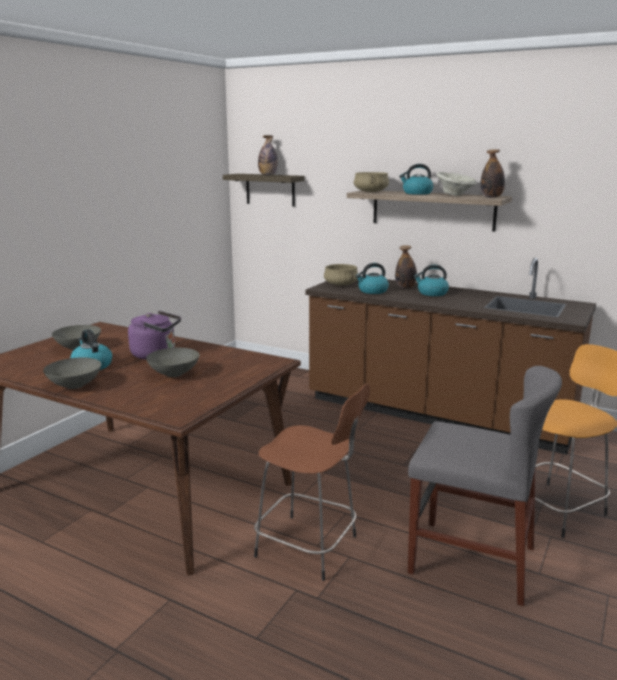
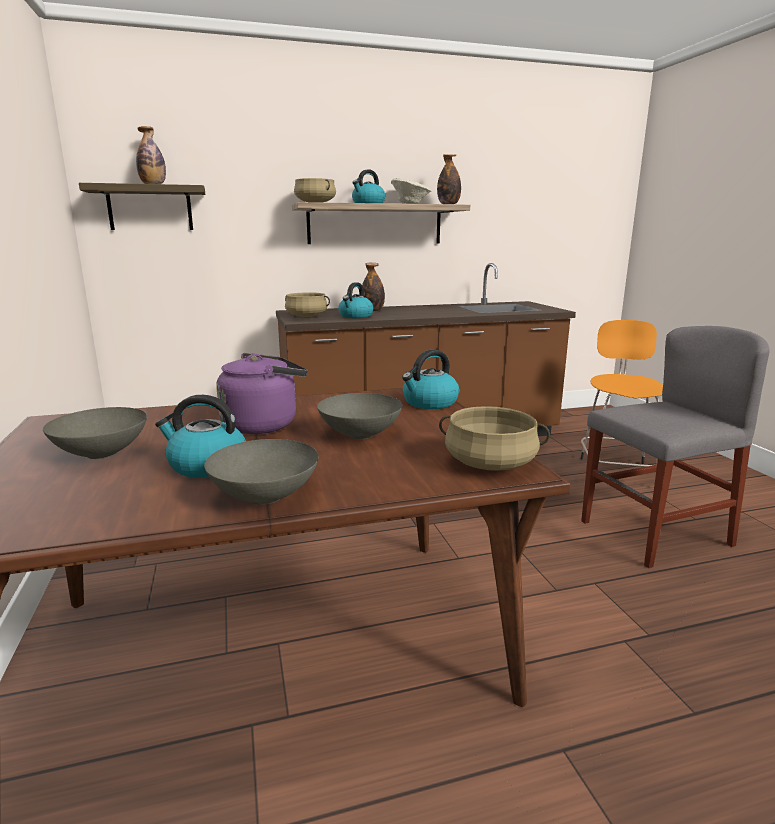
camera: 45 degrees left, 0 degrees up
(177, 409) = (490, 463): none -> beige cooking pot
(310, 547) = (556, 595): brown stool -> none
(432, 293) = (409, 311): kettle -> kettle (429, 403)

